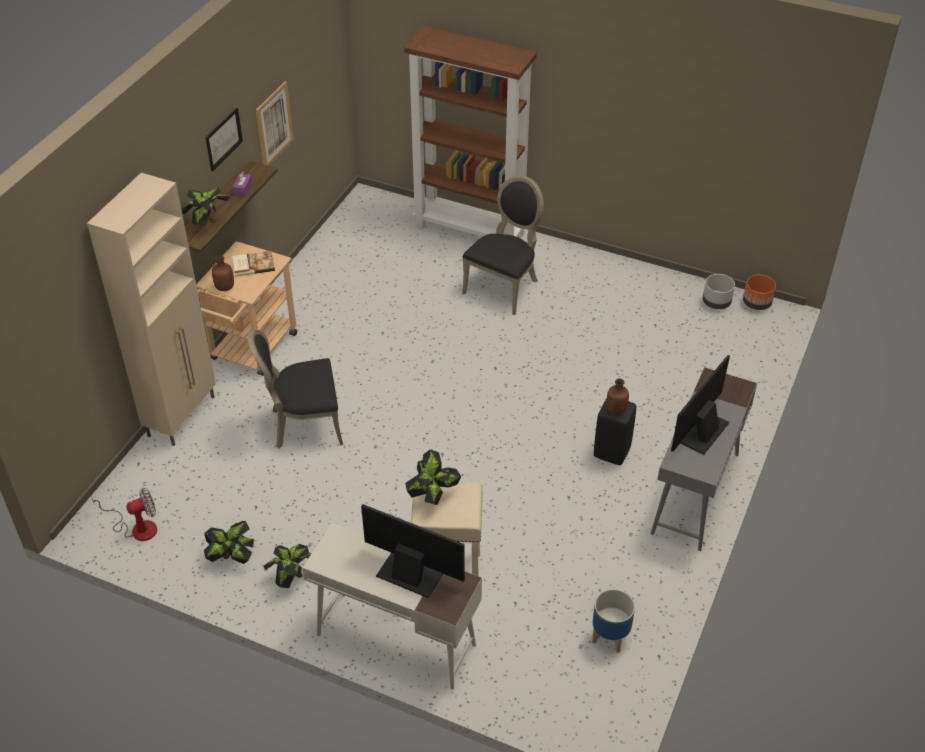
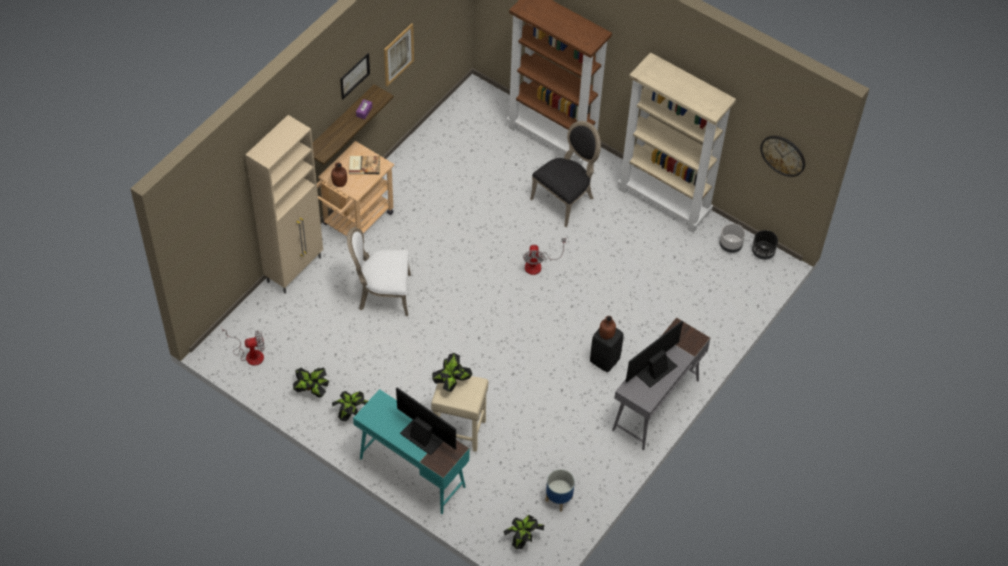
camera: 10 degrees right, 10 degrees up
(208, 223) = (333, 140): potted plant -> potted plant (523, 539)
(303, 425) = (382, 294): black chair -> white chair
(395, 639) = (411, 472): white desk -> turquoise desk
(493, 360) = (538, 264): none -> fan
(622, 271) = (665, 201): none -> beige bookcase
(756, 304) = (762, 252): orange planter -> black planter
(780, 156) = (783, 155): none -> wall clock

